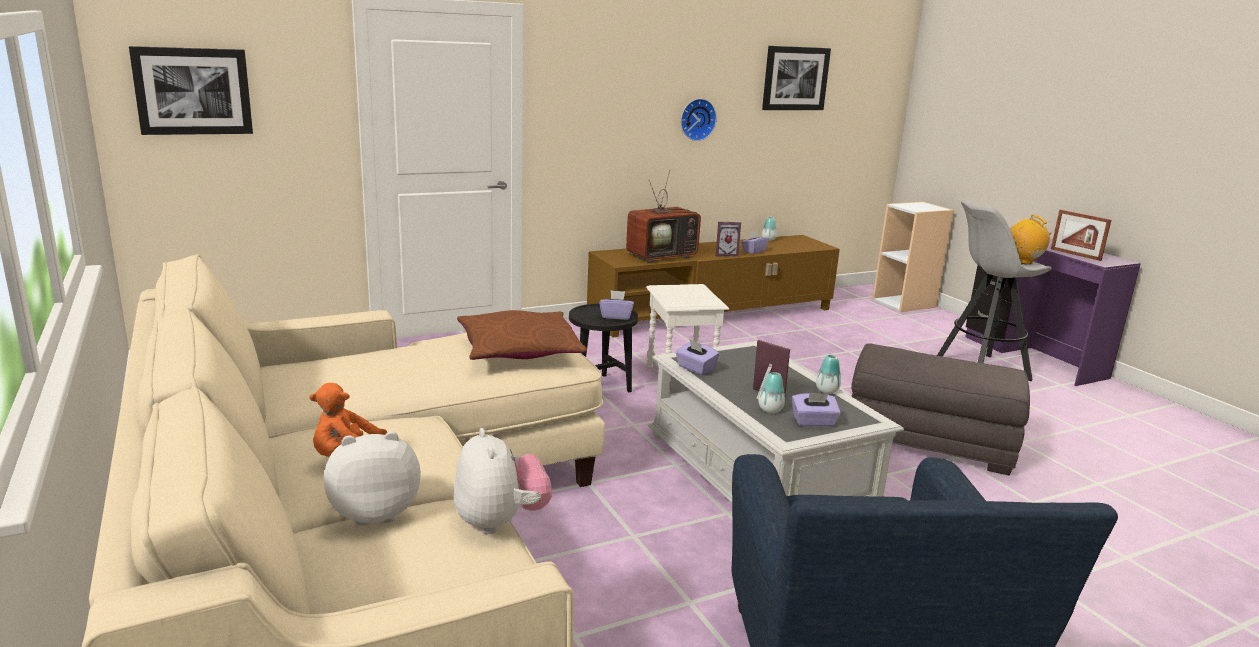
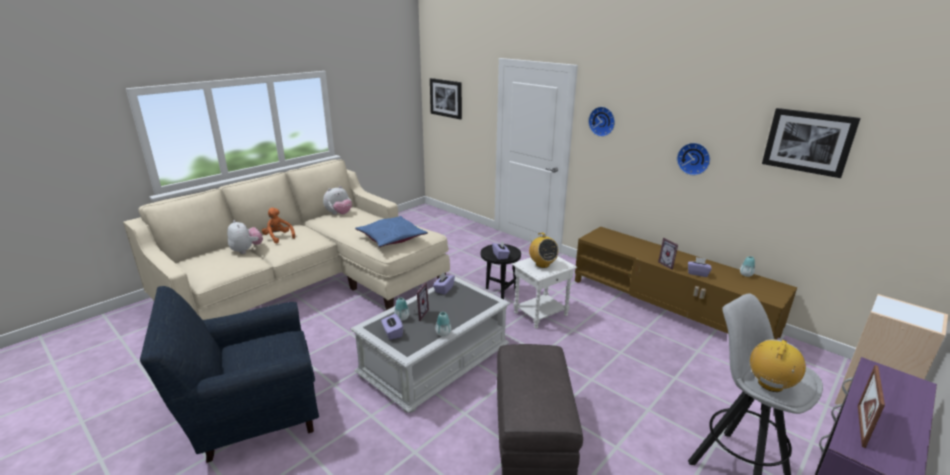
camera: 70 degrees right, 5 degrees up
(500, 522) = (242, 269): plush toy -> plush toy (339, 214)
(519, 350) = (391, 238): brown pillow -> blue pillow
(574, 89) = (602, 121): none -> wall clock
(662, 255) = (627, 246): television -> none
(687, 295) = (542, 264): none -> radio

